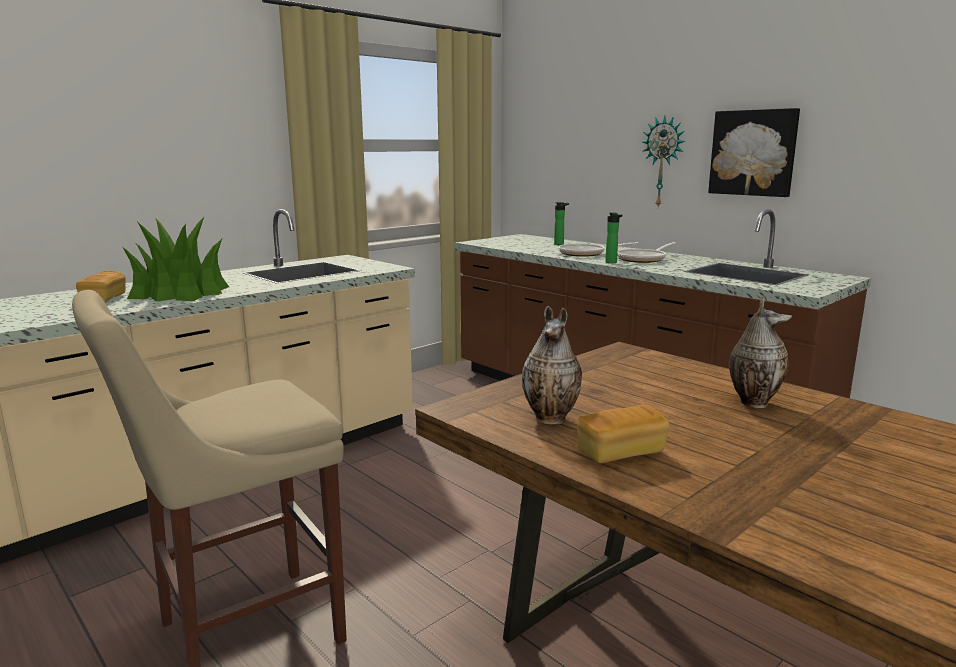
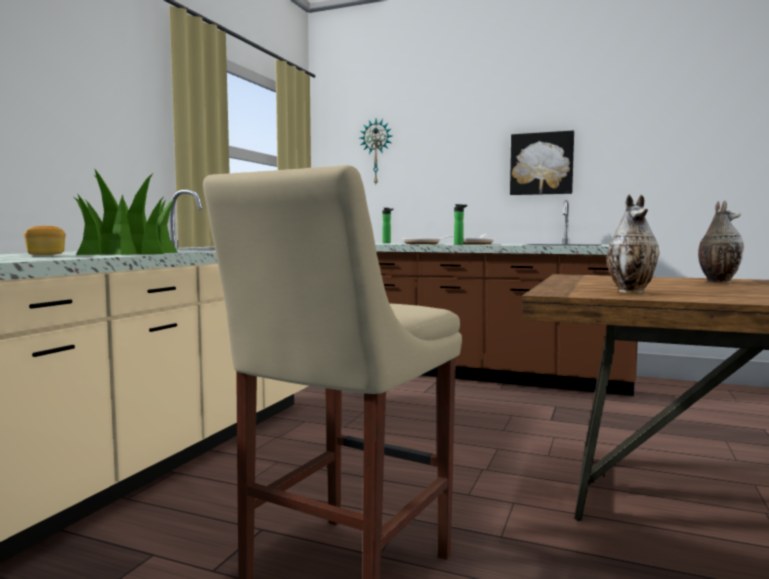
camera: 25 degrees left, 10 degrees down
(620, 452) = (721, 296): bread -> none
(663, 162) = (468, 174): wall clock -> wall clock (376, 152)

